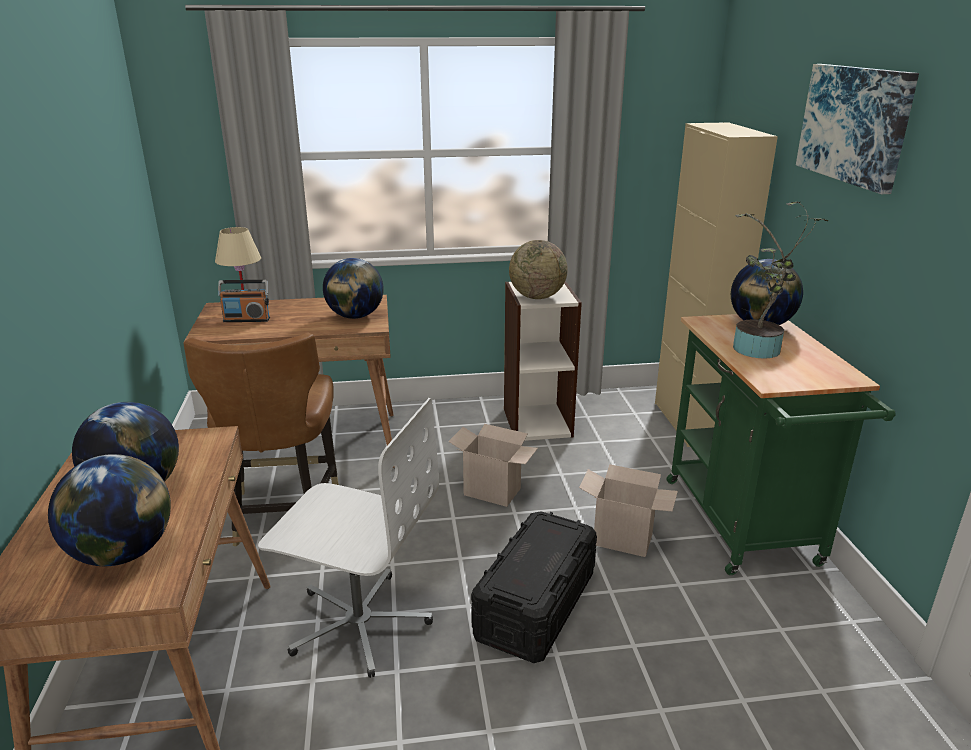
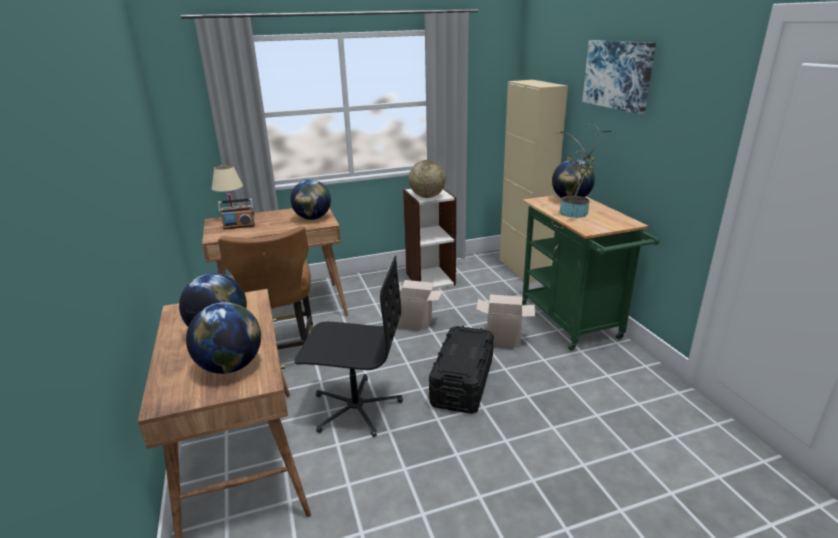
camera: 10 degrees left, 0 degrees up
(359, 622) = (355, 407): white office chair -> black office chair

